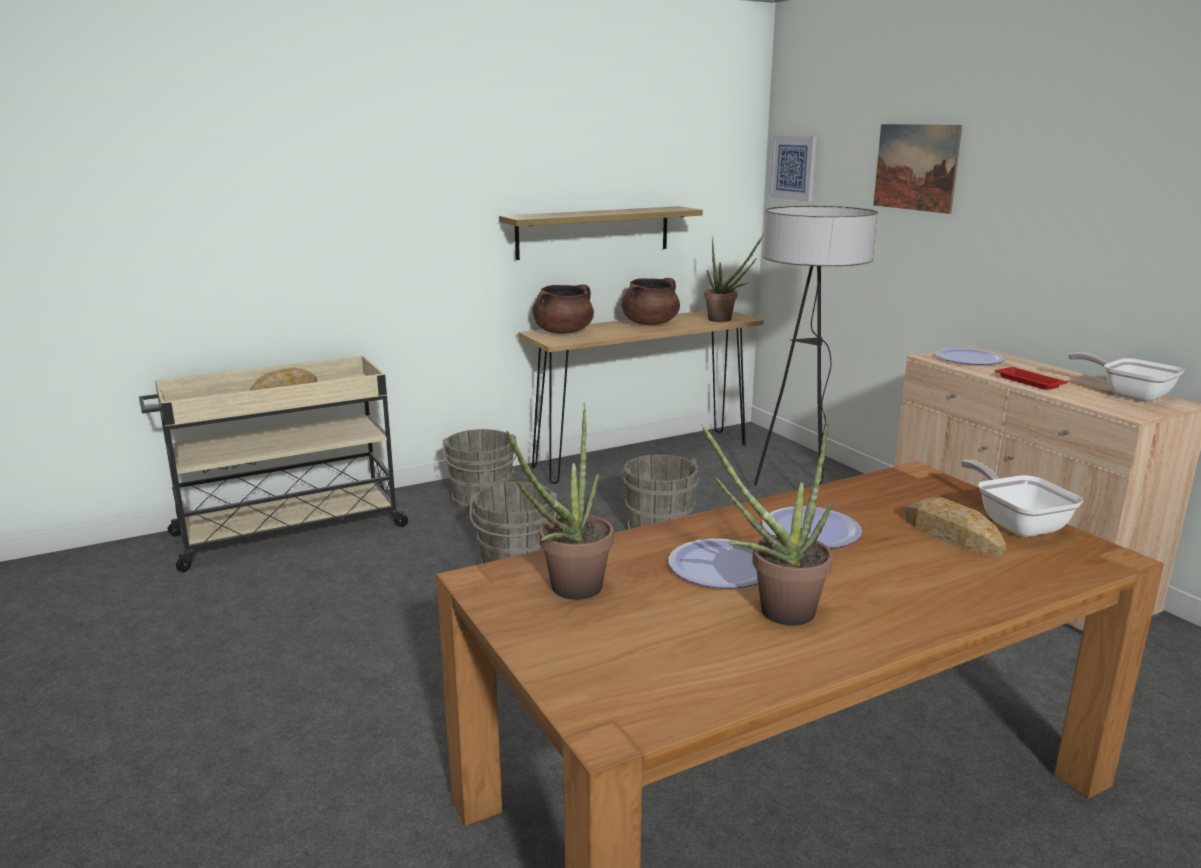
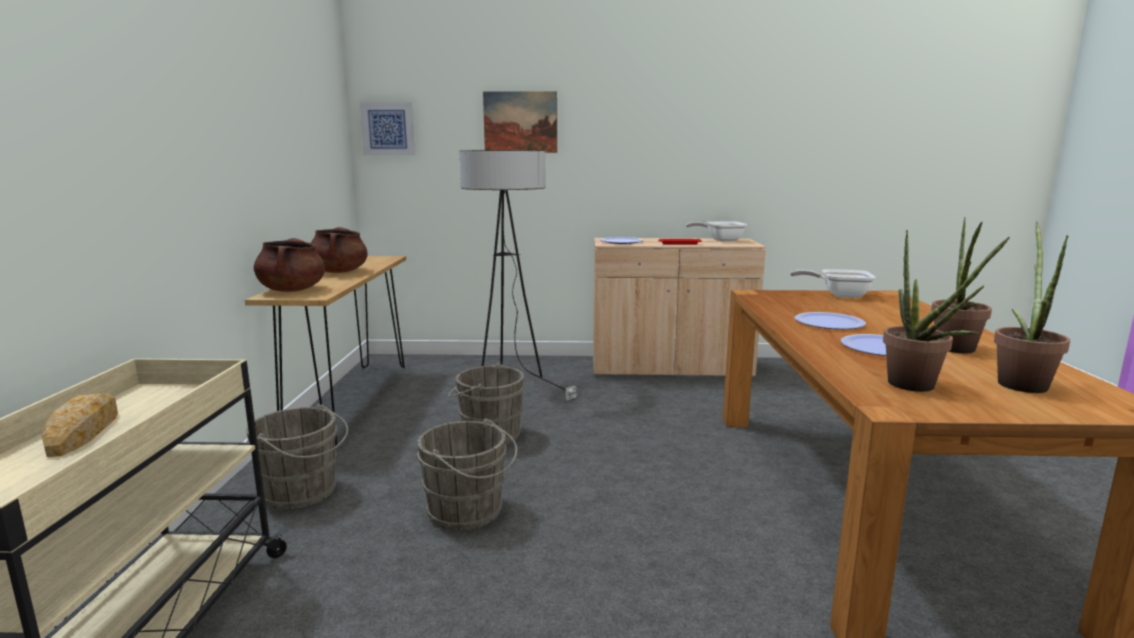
camera: 60 degrees left, 5 degrees down
(593, 232) = (276, 185): shelf -> none
(725, 319) = (381, 260): potted plant -> potted plant (1021, 382)
(951, 535) = (849, 305): bread -> none

